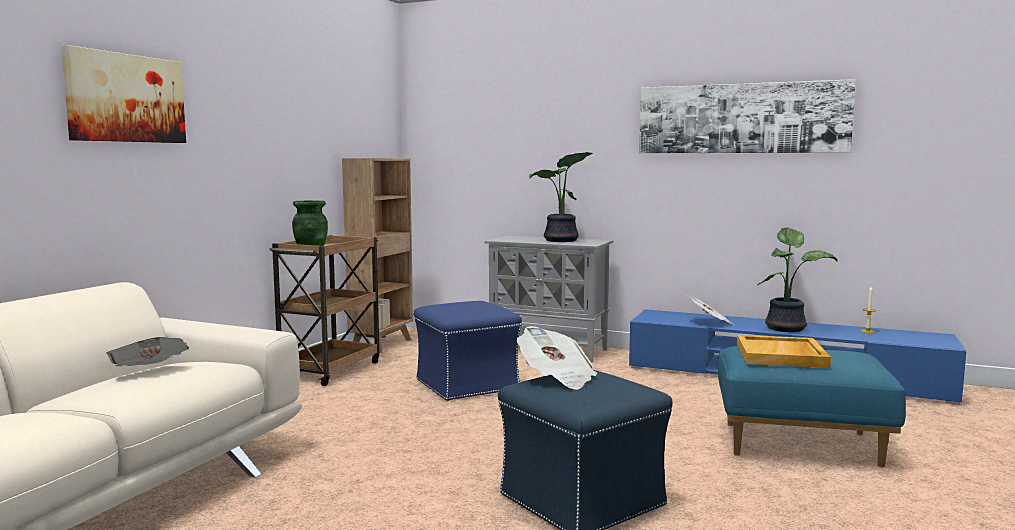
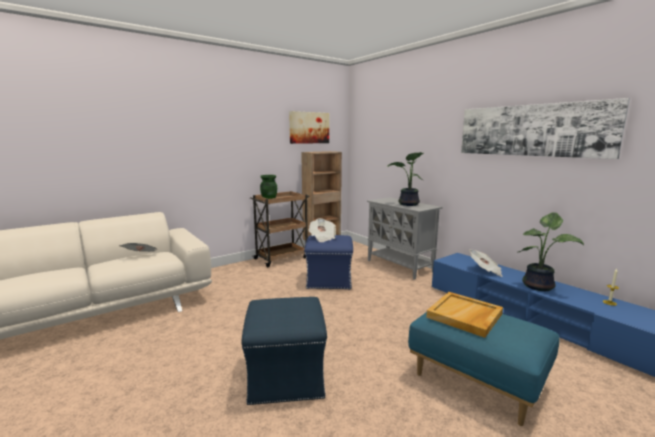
camera: 30 degrees right, 5 degrees up
(126, 98) = (165, 128): picture -> picture (309, 127)
(556, 378) = (278, 302): newspaper -> newspaper (322, 238)

